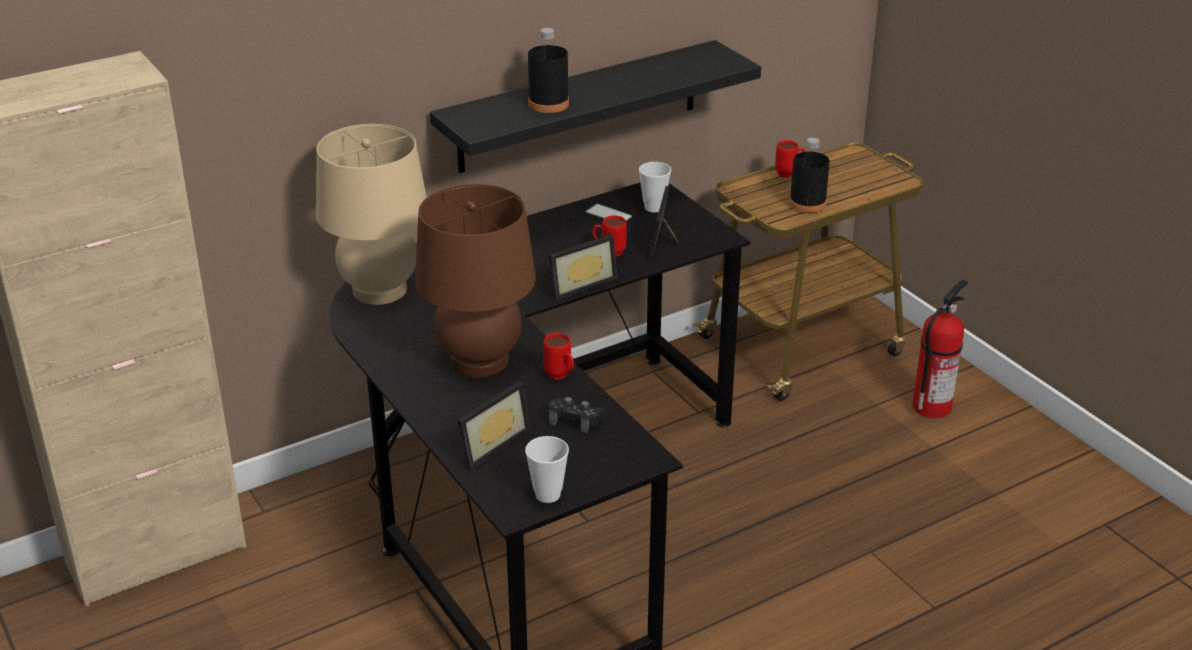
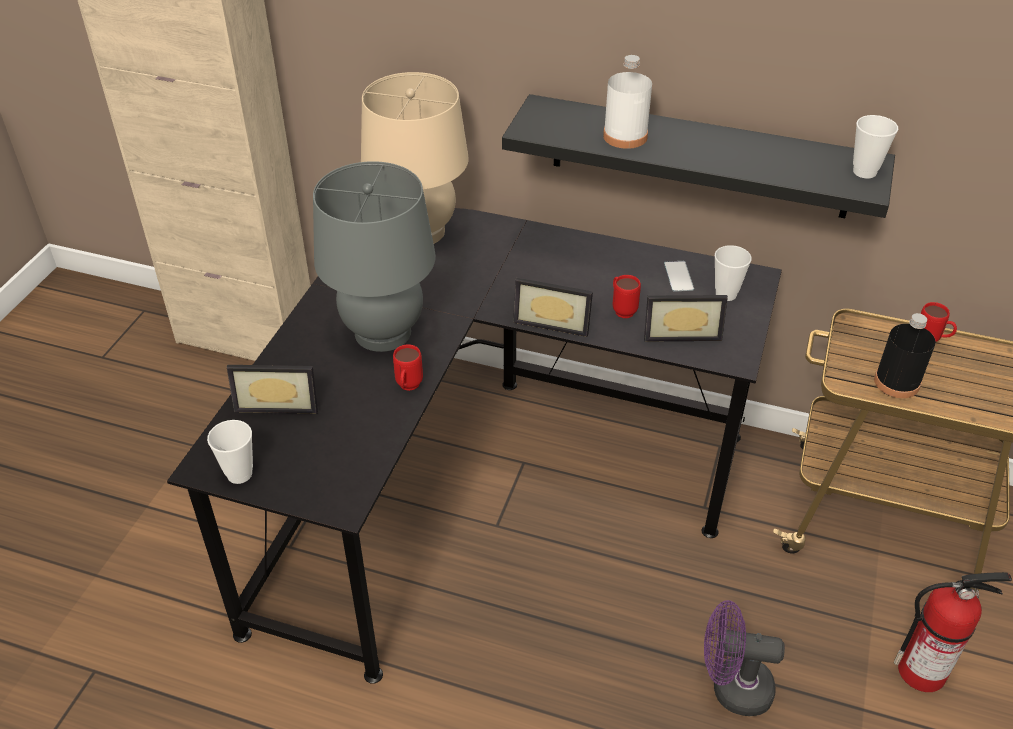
camera: 50 degrees right, 10 degrees up
(479, 360) = (383, 332): brown table lamp -> grey table lamp
(548, 104) = (625, 136): black bottle -> white bottle
(575, 419) = (357, 430): black game controller -> none
(666, 242) = (681, 332): picture frame -> picture frame turned 150 degrees counterclockwise
(718, 56) = (864, 172): none -> cup
(860, 491) = (732, 688): none -> purple fan

